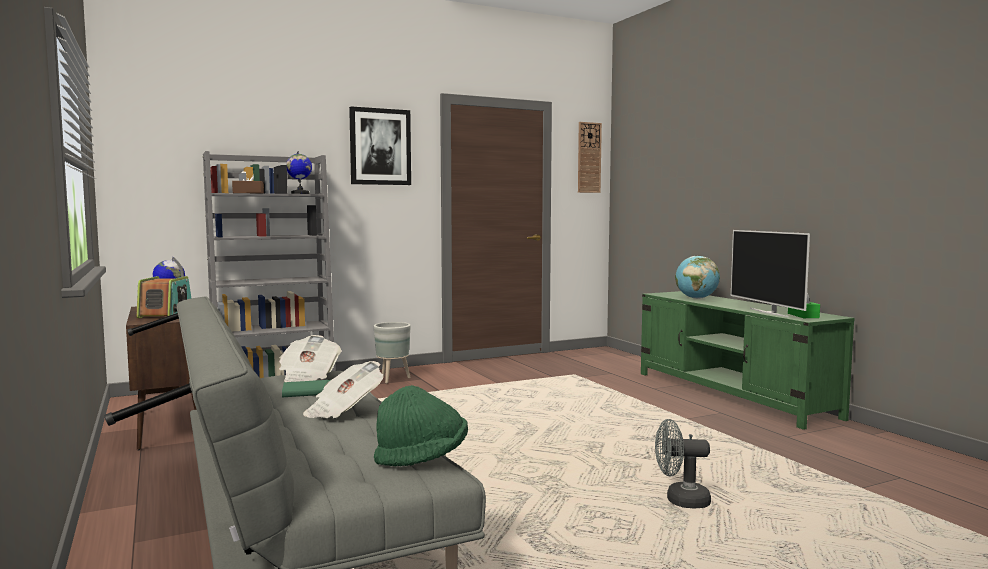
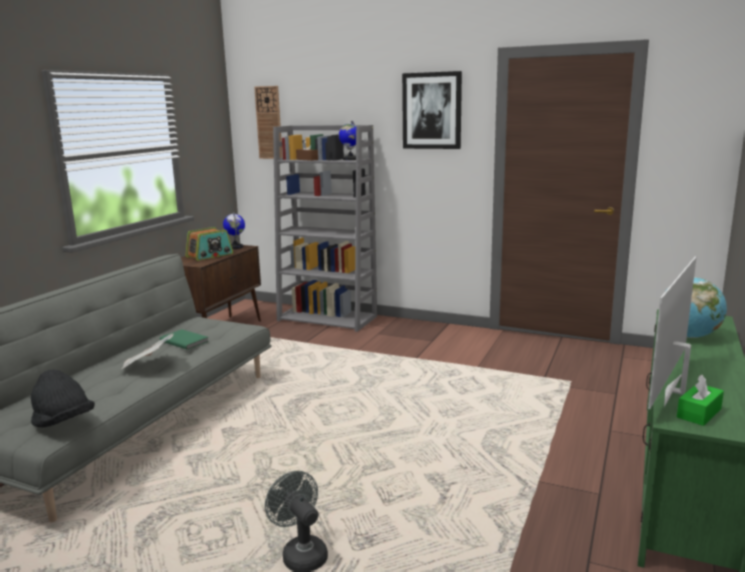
camera: 50 degrees right, 10 degrees up
(308, 376) = (219, 327): newspaper -> none
(393, 379) = (413, 334): grey planter -> none
(422, 458) = (63, 423): green hat -> black hat
(589, 157) = (706, 109): wall clock -> wall clock (269, 122)

